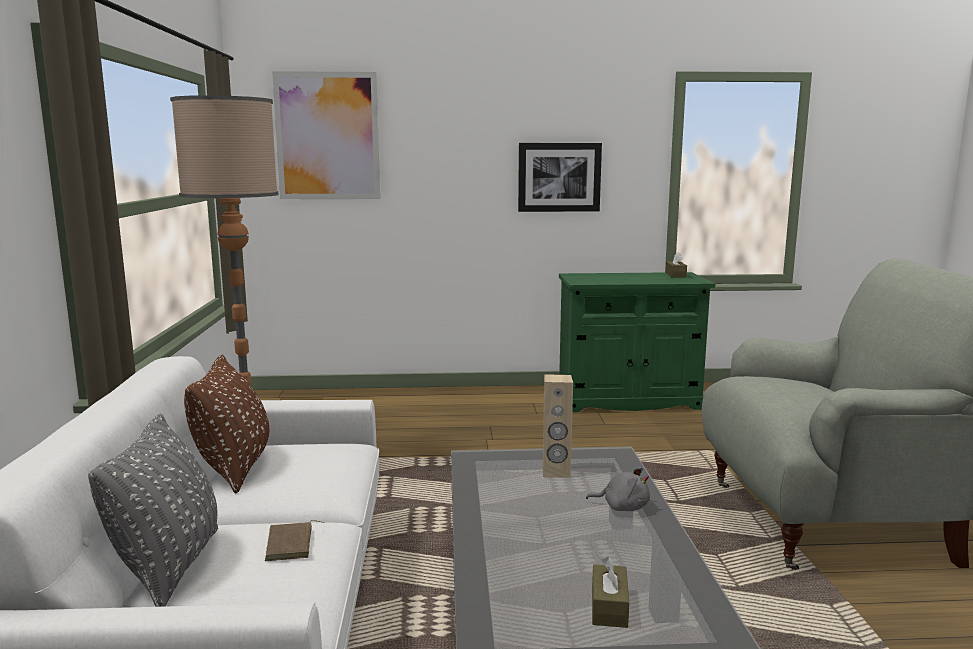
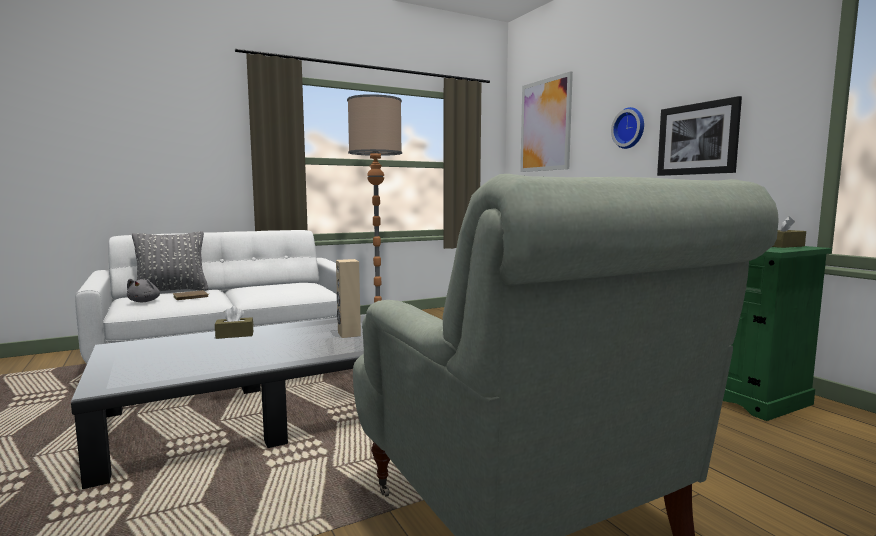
camera: 65 degrees right, 5 degrees down
(234, 469) = (278, 283): brown pillow -> none
(475, 157) = (630, 128): none -> wall clock
(609, 607) = (151, 361): brown tissue box -> brown tissue box (235, 335)
(622, 507) = (297, 352): grey plush toy -> grey plush toy (145, 301)

